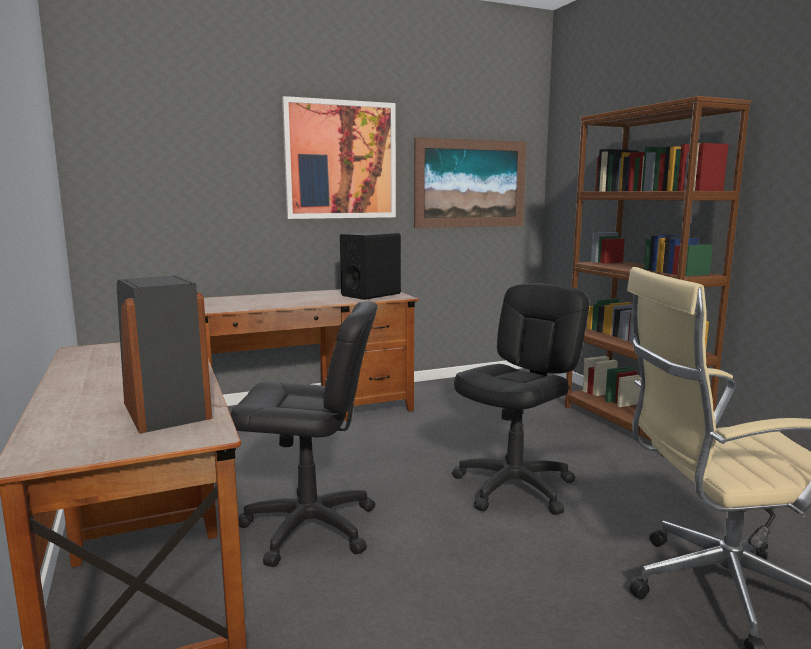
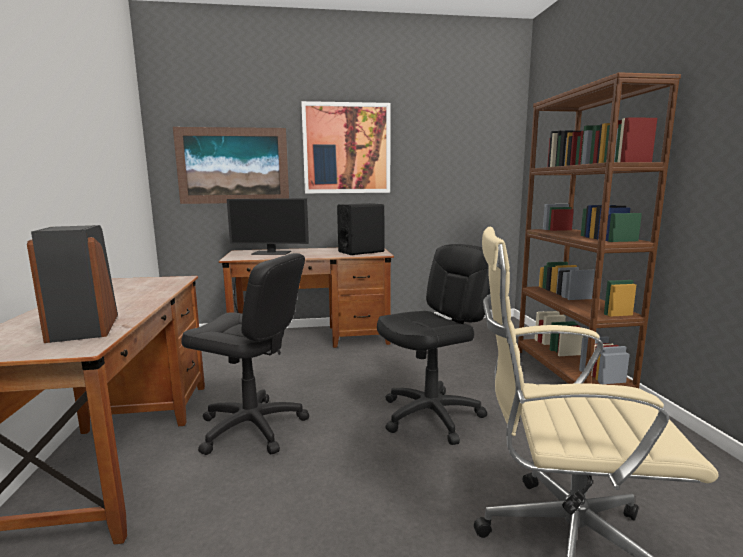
camera: 15 degrees right, 0 degrees up
(253, 300) = (272, 253): none -> monitor
(470, 183) = (455, 165): picture -> picture (233, 166)

